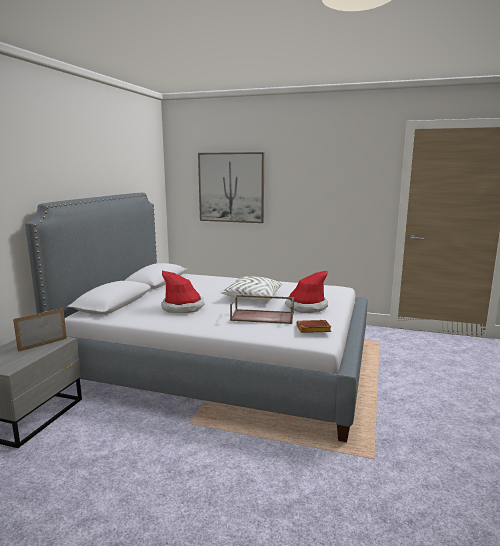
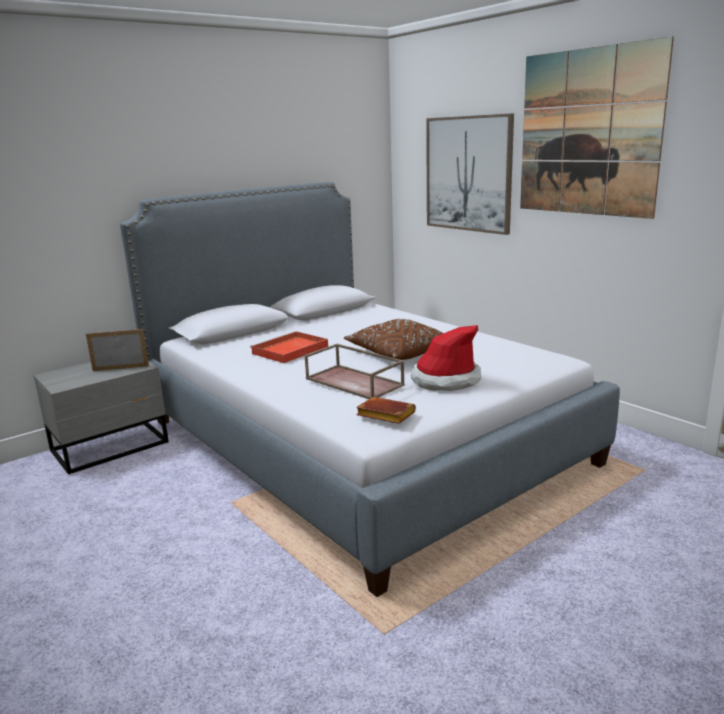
camera: 35 degrees right, 5 degrees up
(183, 307) = (289, 350): hat -> red tray
(252, 298) = (397, 353): white pillow -> brown pillow
(314, 164) = (588, 133): none -> picture

